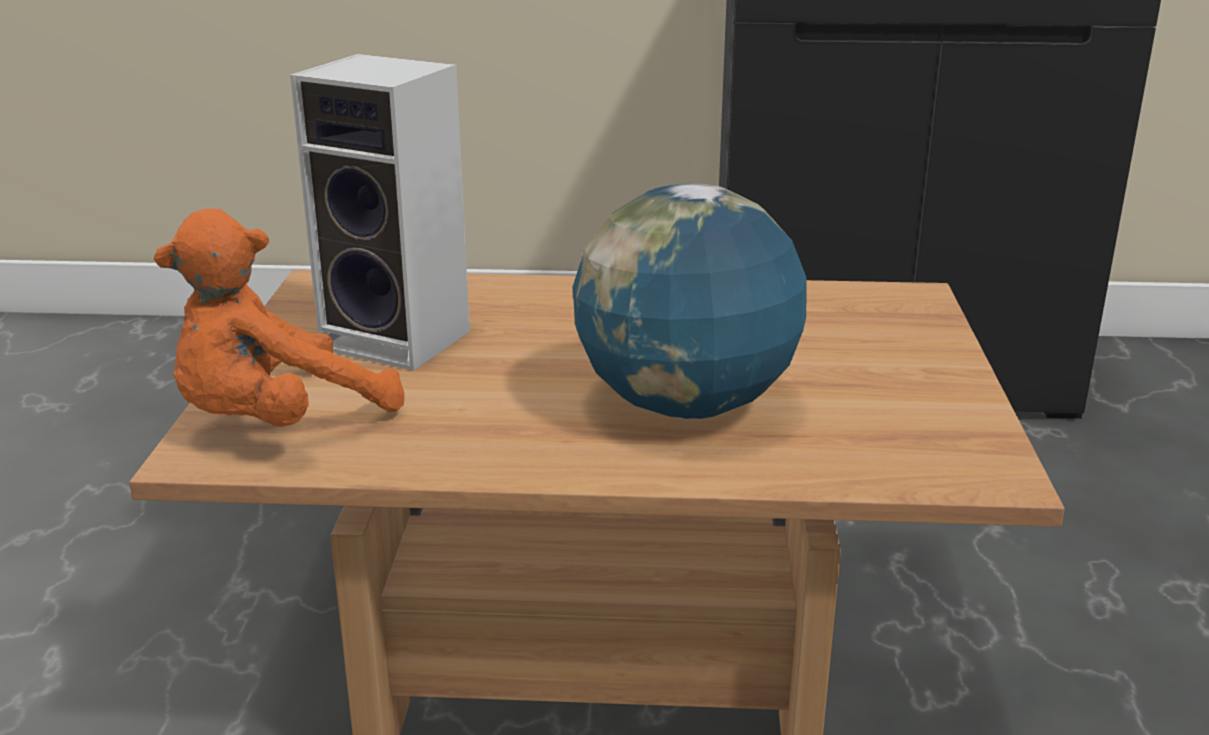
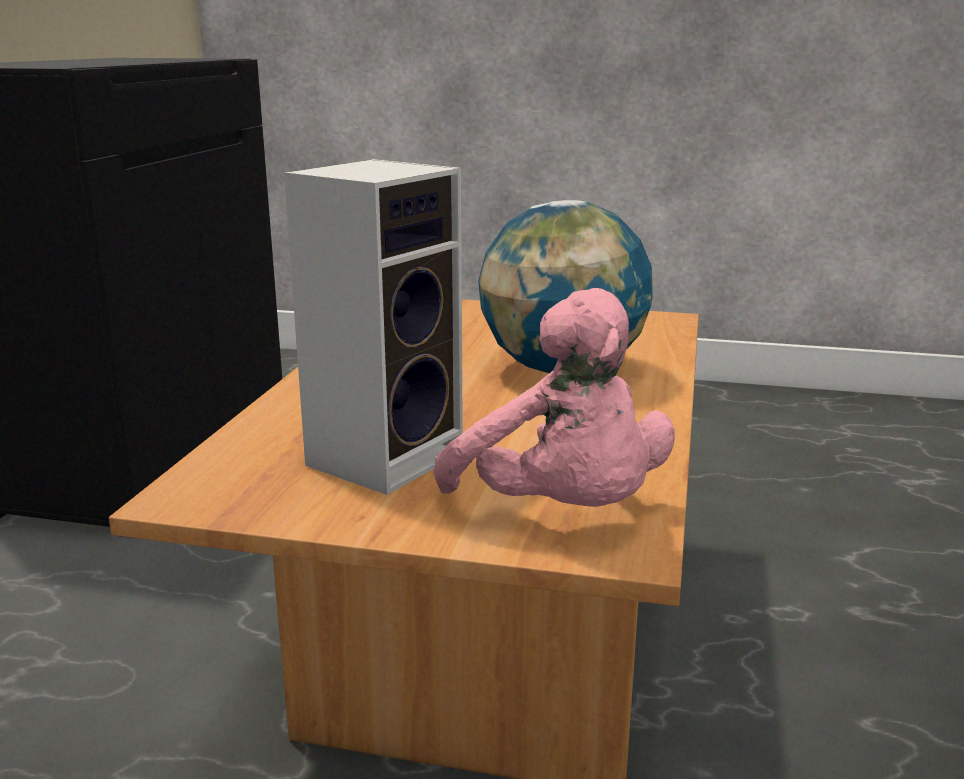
camera: 80 degrees left, 5 degrees down
(277, 423) = (562, 512): orange plush toy -> pink plush toy

